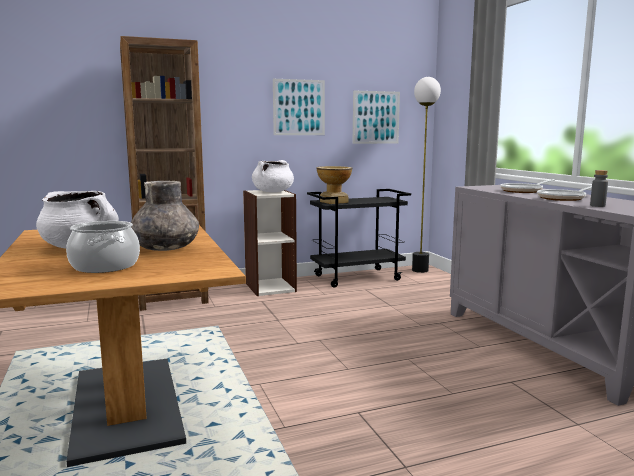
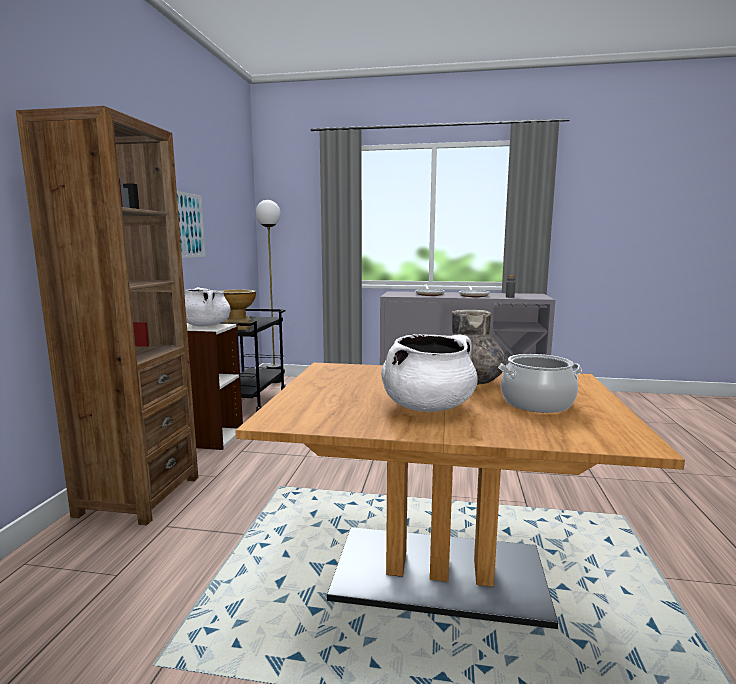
camera: 60 degrees left, 0 degrees up
(376, 117) = (231, 237): picture -> none

